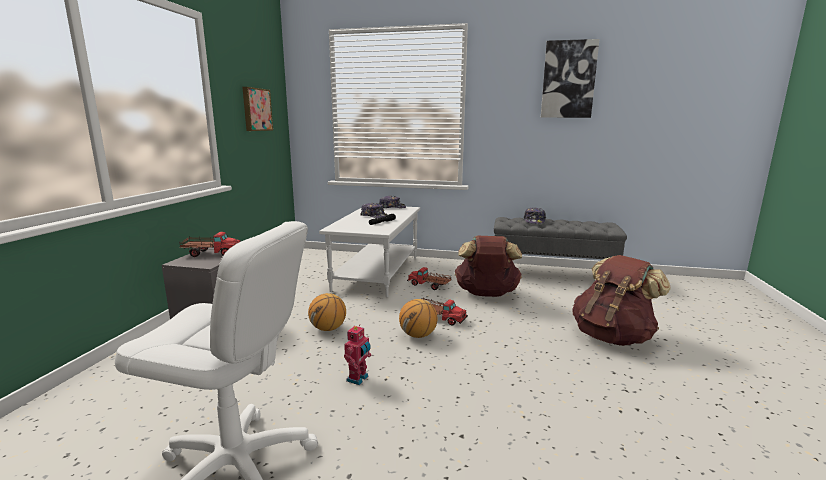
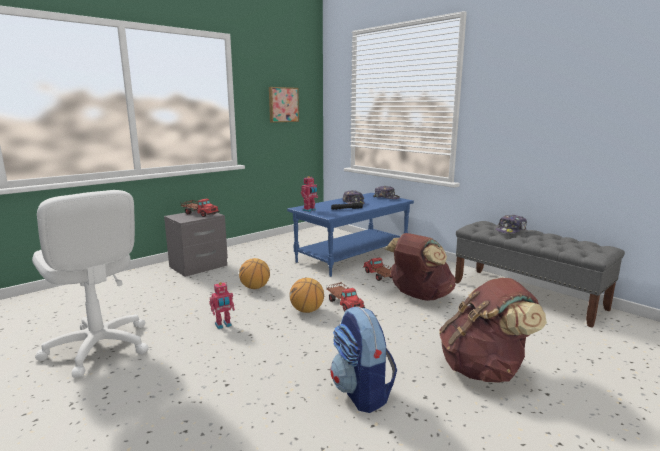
camera: 35 degrees right, 0 degrees up
(349, 229) = (309, 210): none -> toy robot
(376, 273) = (352, 256): white coffee table -> blue coffee table
(568, 79) = (572, 65): picture -> none
(573, 388) = (362, 392): none -> backpack

